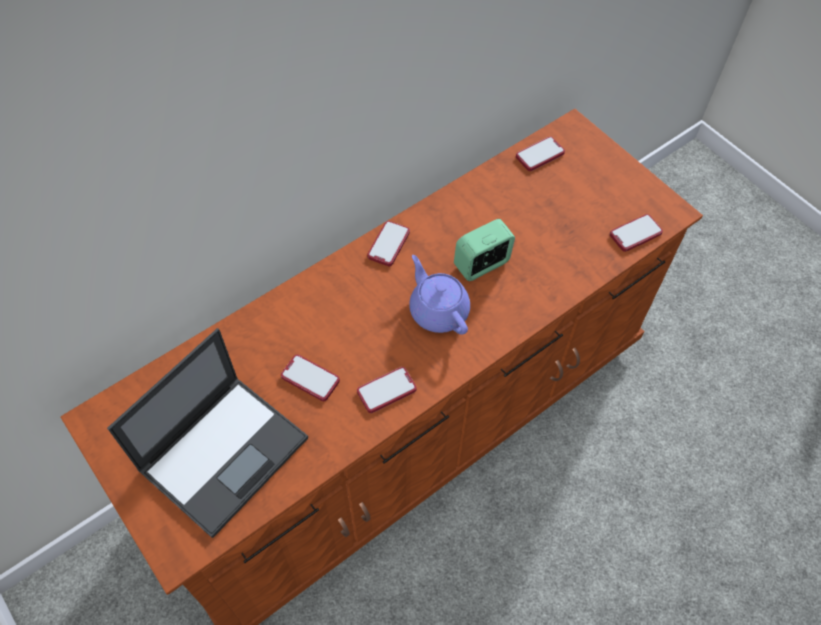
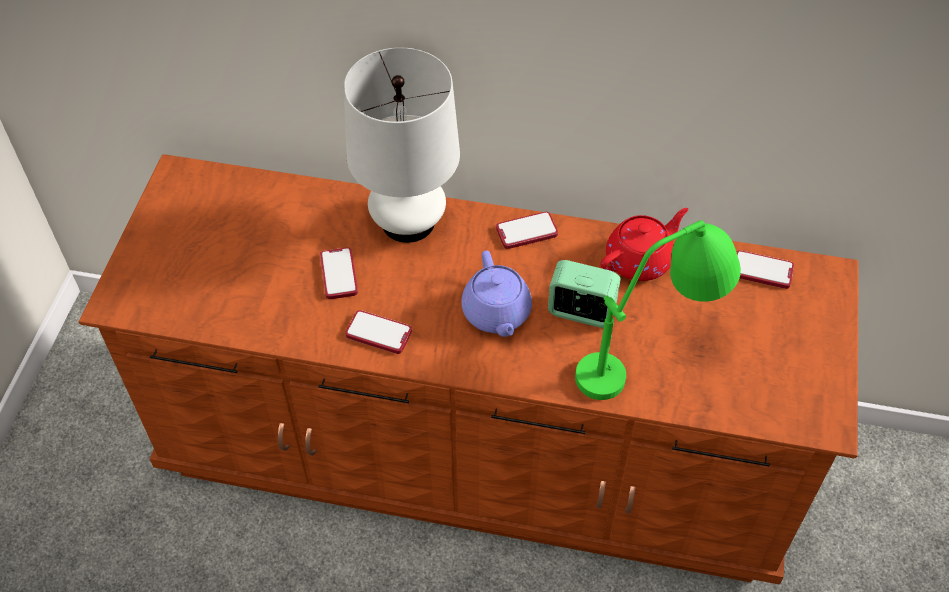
camera: 50 degrees right, 5 degrees down
(225, 452) = (222, 269): laptop -> none
(308, 303) = (408, 222): none -> white table lamp
(438, 310) = (496, 313): purple teapot -> purple teapot turned 150 degrees clockwise
(472, 204) = (640, 260): none -> red teapot
(551, 258) = (649, 360): none -> green table lamp
(635, 234) = (760, 410): phone -> none

